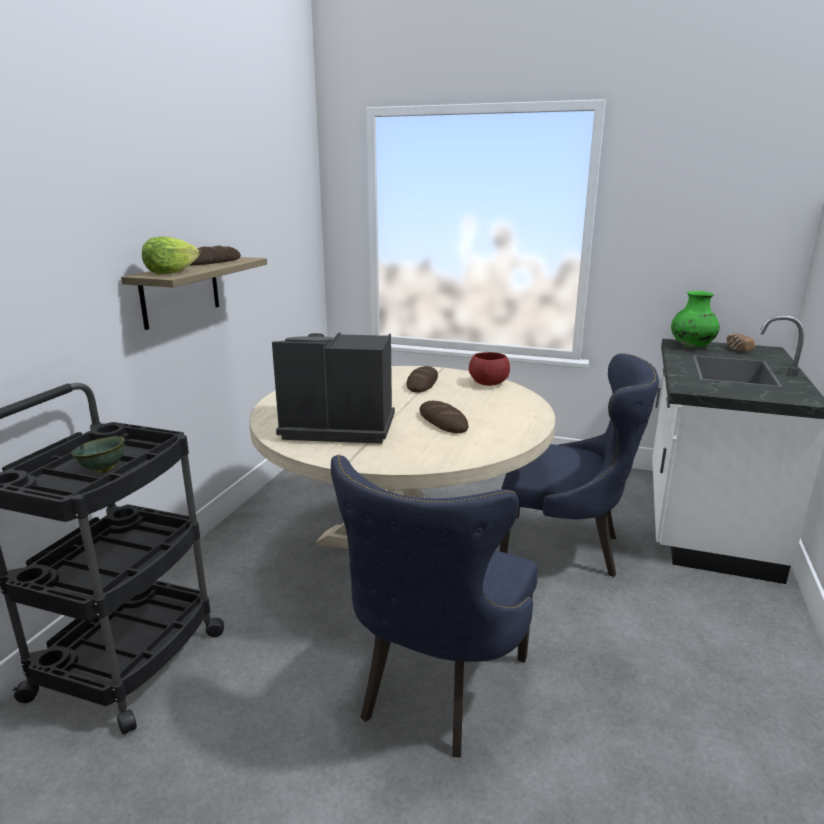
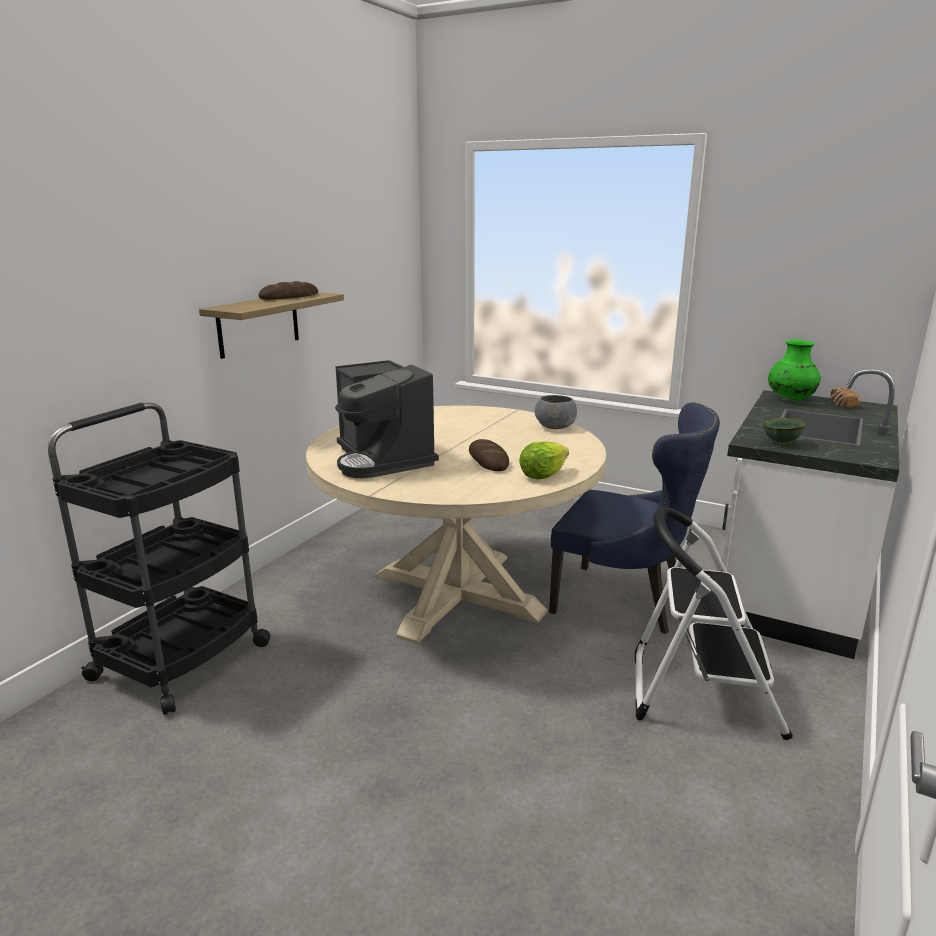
camera: 10 degrees right, 0 degrees up
(103, 470) = (161, 480): green bowl -> green bowl (781, 443)
(170, 272) = (244, 306): lettuce -> lettuce (542, 475)
(335, 428) = (383, 459): coffee machine -> coffee machine turned 135 degrees counterclockwise
(422, 383) = (488, 424): bread -> none
(436, 688) = (449, 712): blue chair -> none
(489, 383) = (555, 427): red bowl -> grey bowl
(667, 634) = (699, 692): none -> step ladder

